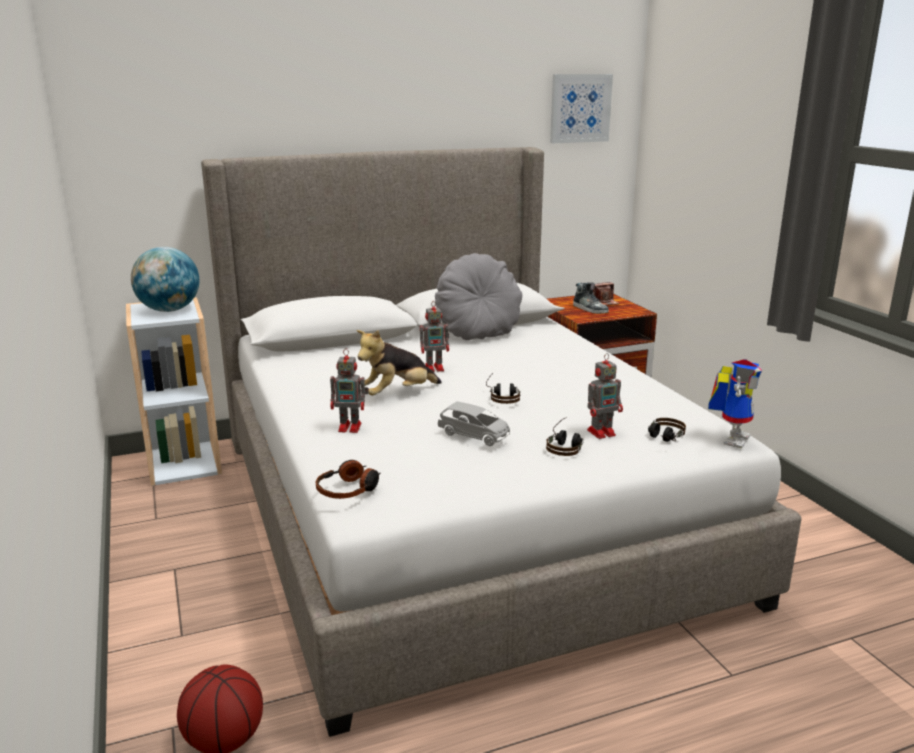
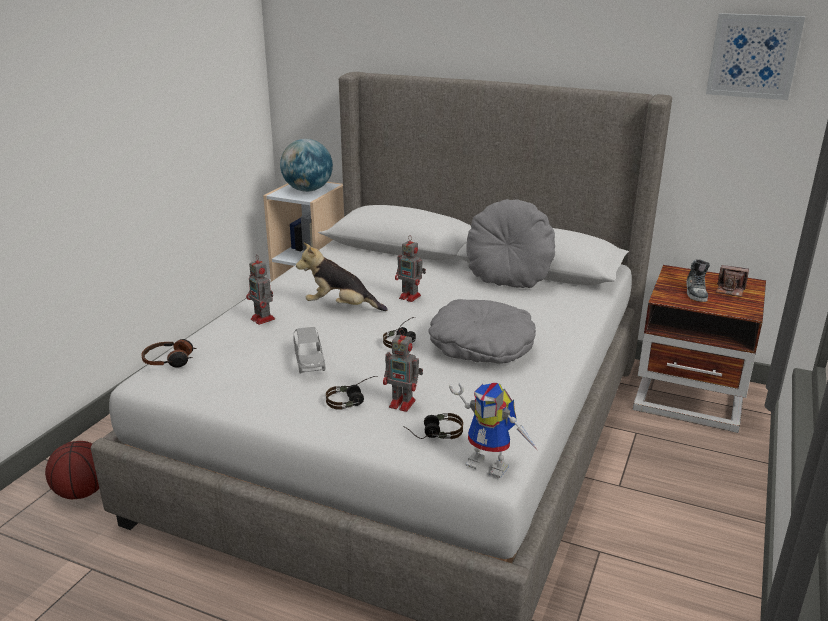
camera: 45 degrees right, 5 degrees up
(561, 378) = (483, 345): none -> grey pillow
(731, 438) = (492, 464): toy robot -> toy robot turned 45 degrees clockwise

